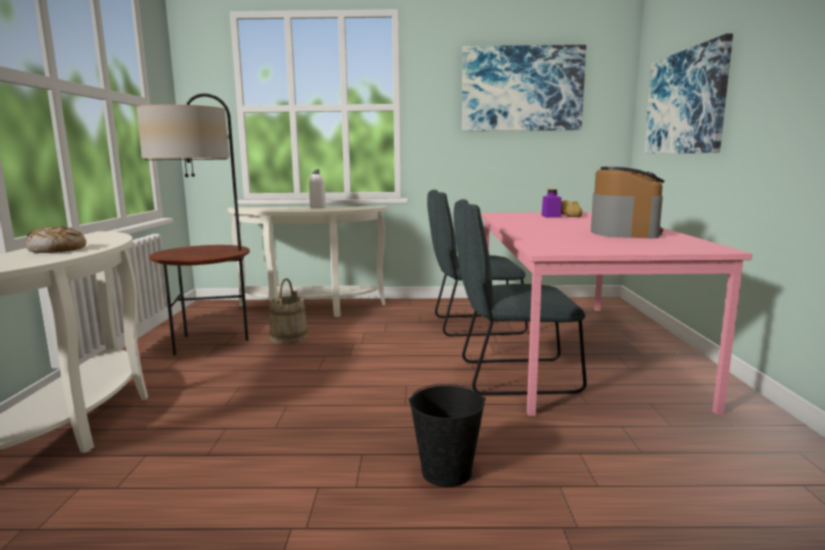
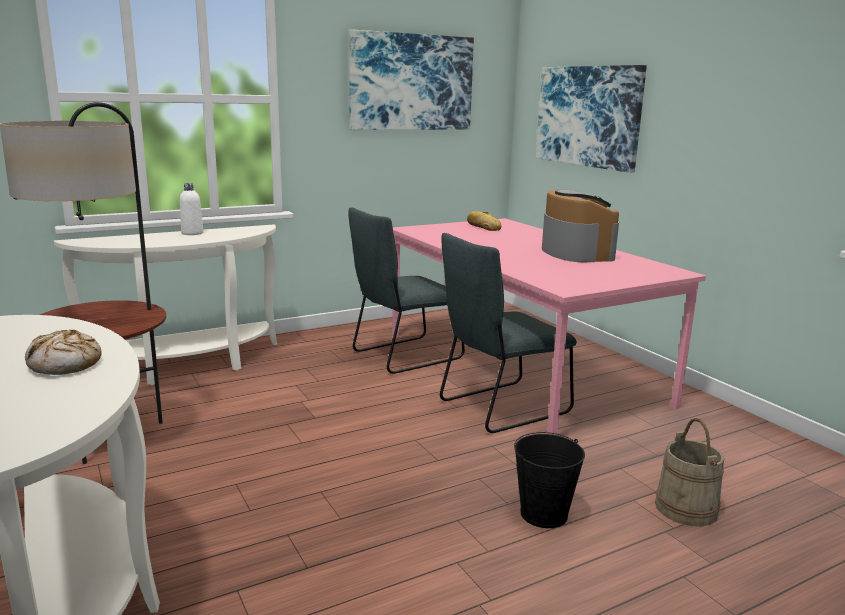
camera: 30 degrees left, 5 degrees up
(289, 338) = (213, 409): beige bucket -> beige bucket (686, 508)
(551, 216) = (470, 230): purple jar -> none

